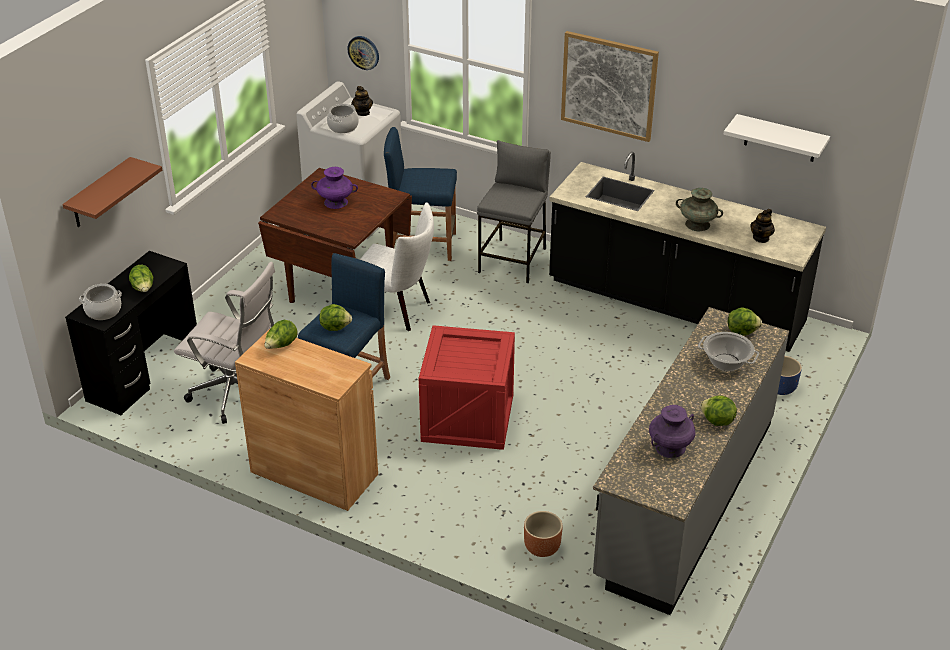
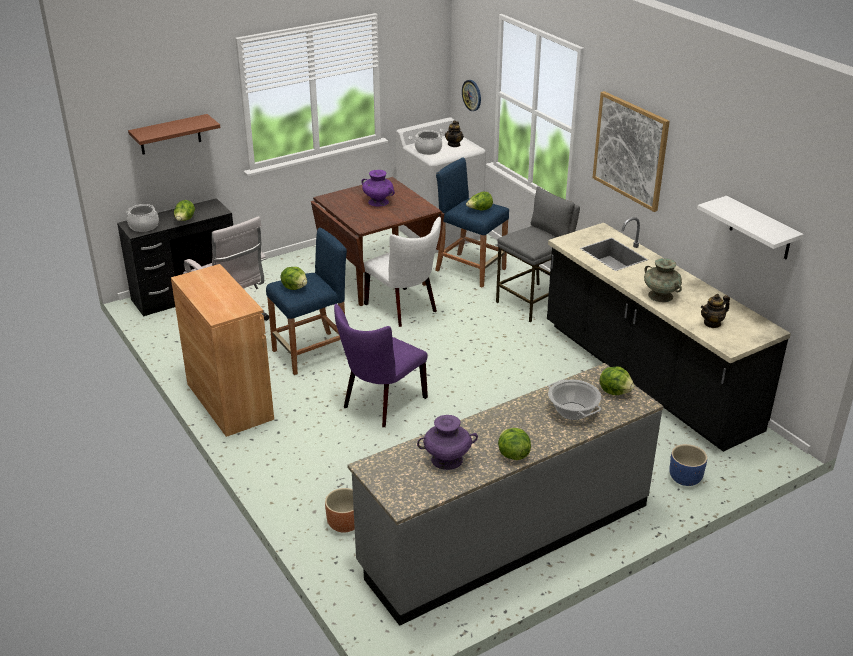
camera: 30 degrees right, 5 degrees down
(281, 346) = (214, 277): lettuce -> lettuce (479, 210)
(466, 418) = (381, 404): crate -> purple chair

